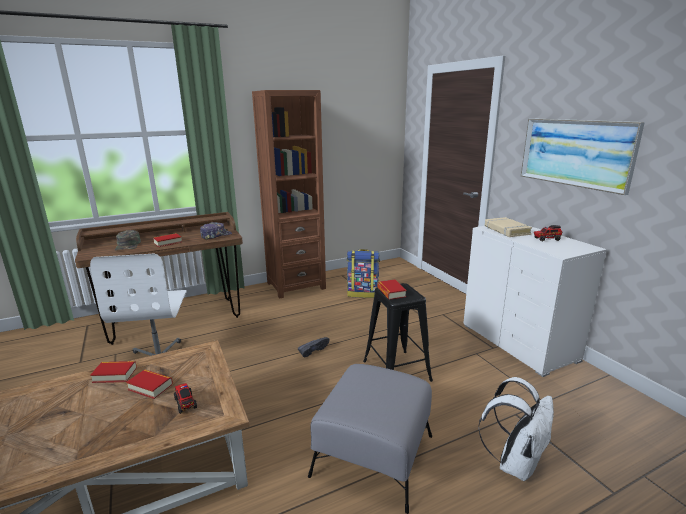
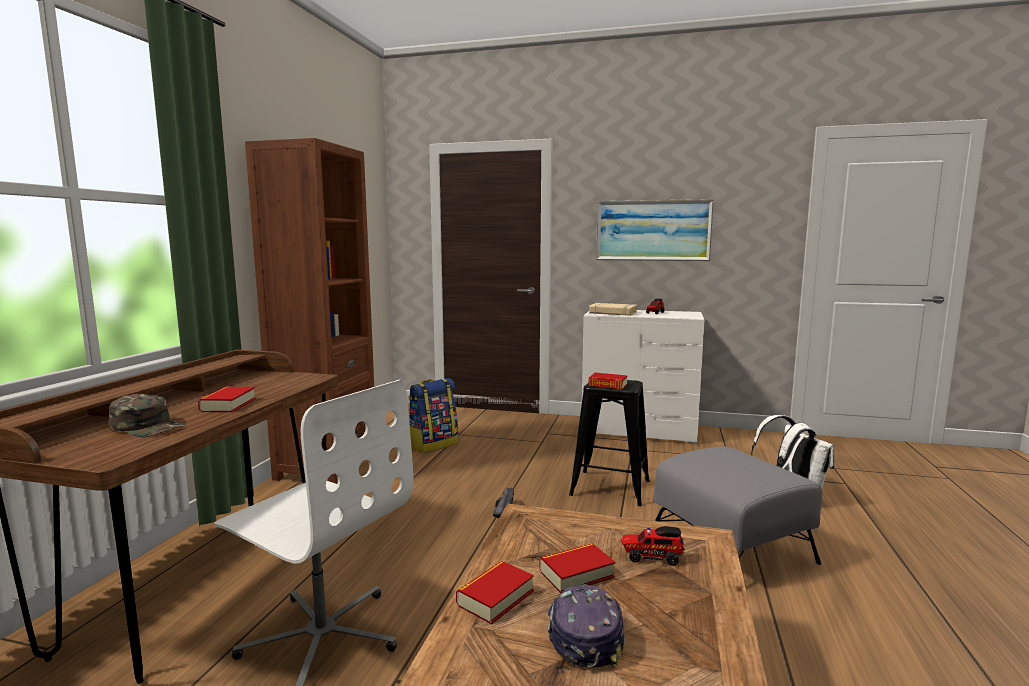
camera: 50 degrees left, 10 degrees down
(216, 236) = (287, 381): cap -> cap (584, 635)

